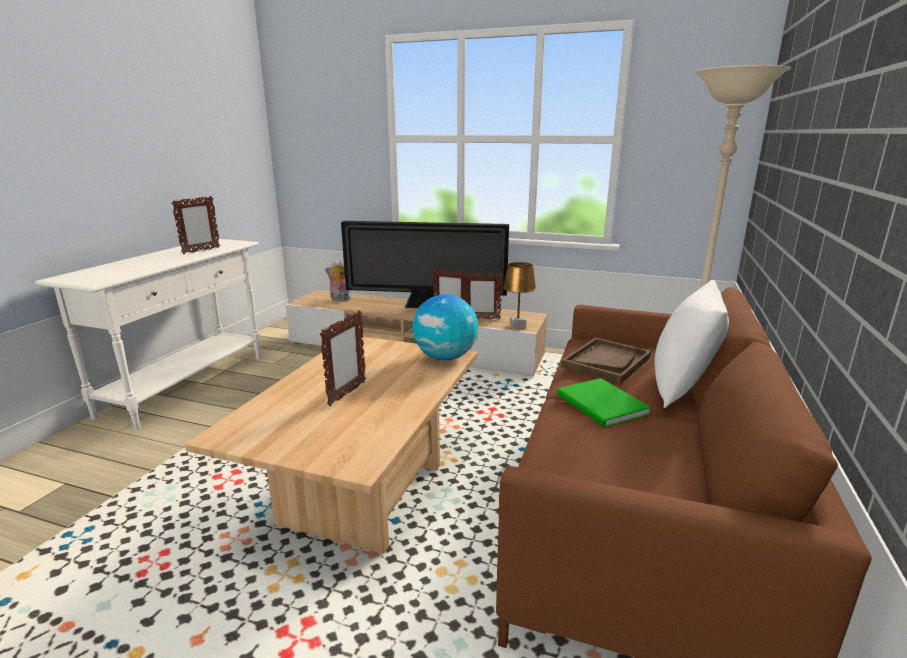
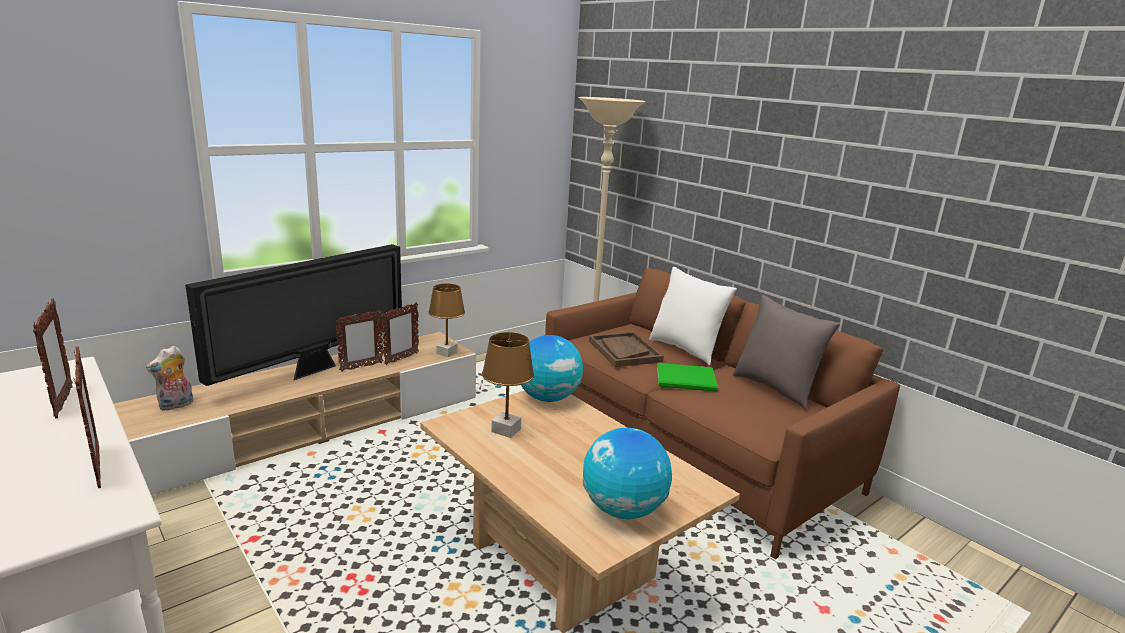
camera: 60 degrees left, 0 degrees up
(286, 431) = (622, 510): none -> globe
(347, 394) = (574, 462): picture frame -> picture frame (98, 467)
(368, 359) = (505, 430): none -> brown table lamp
(691, 464) = (775, 388): none -> grey pillow

